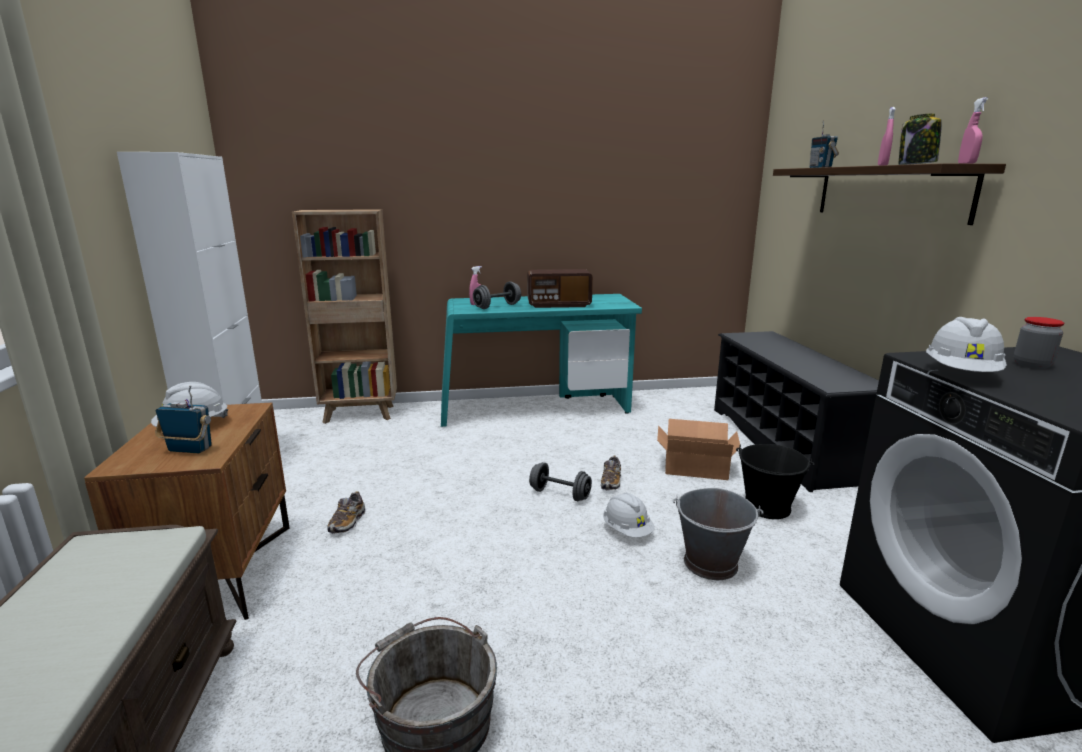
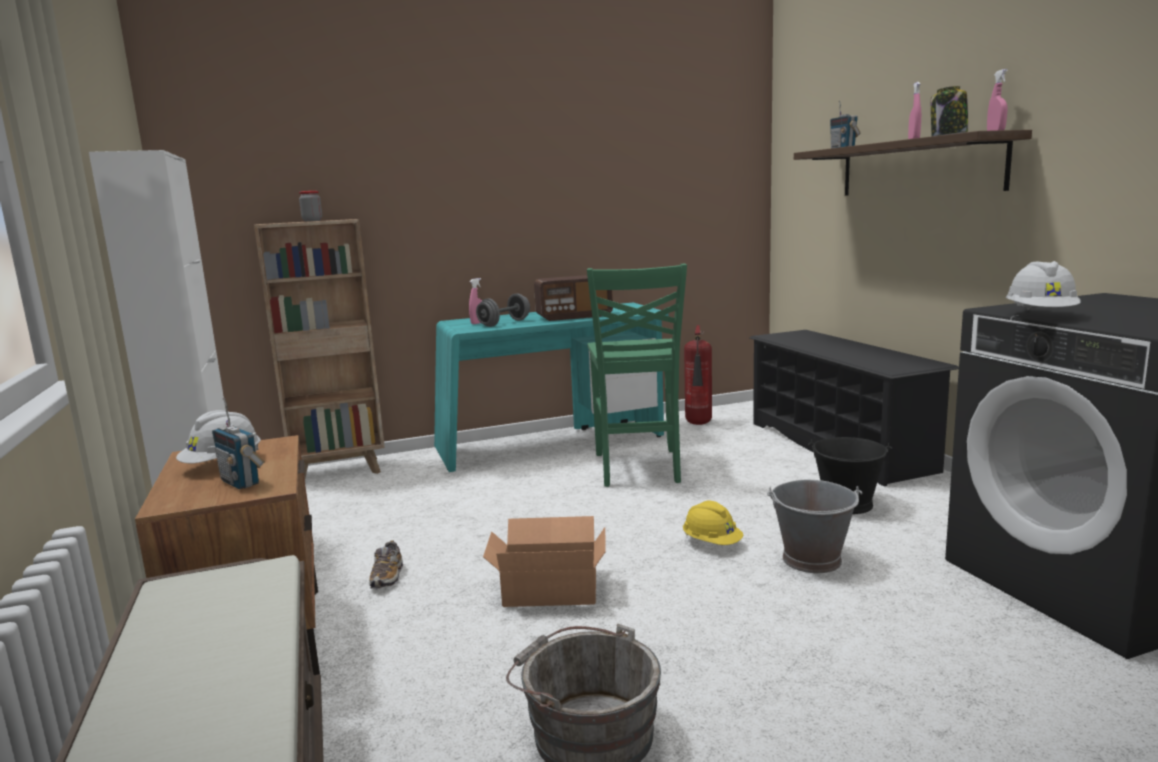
camera: 10 degrees left, 5 degrees down
(189, 450) = (241, 482): radio -> radio turned 135 degrees counterclockwise
(560, 494) = (622, 520): grey dumbbell -> none
(595, 443) = (638, 468): none -> green chair
(611, 482) = (673, 502): shoe -> none
(627, 530) = (712, 543): white hard hat -> yellow hard hat
(666, 404) = (699, 424): none -> fire extinguisher
(694, 466) = (755, 477): cardboard box -> cardboard box (548, 588)
(1031, 365) = (1094, 306): jar -> jar (312, 221)

